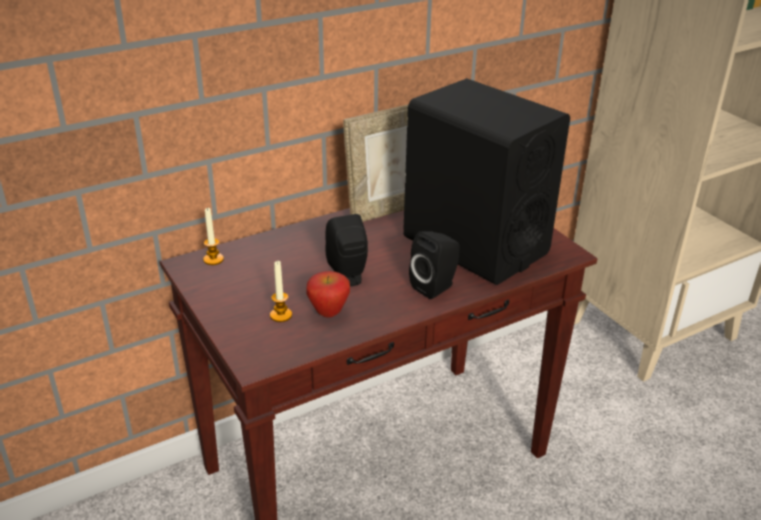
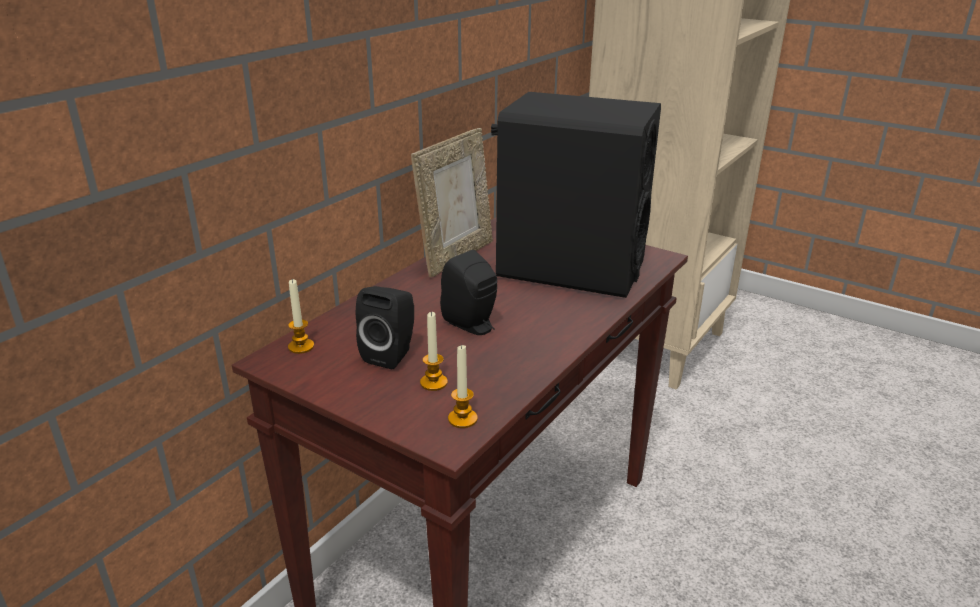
camera: 25 degrees left, 5 degrees down
(277, 349) = (462, 419): none -> candle
(328, 313) = (485, 366): apple -> none
(436, 287) = (570, 314): black speaker -> black speaker (391, 354)

